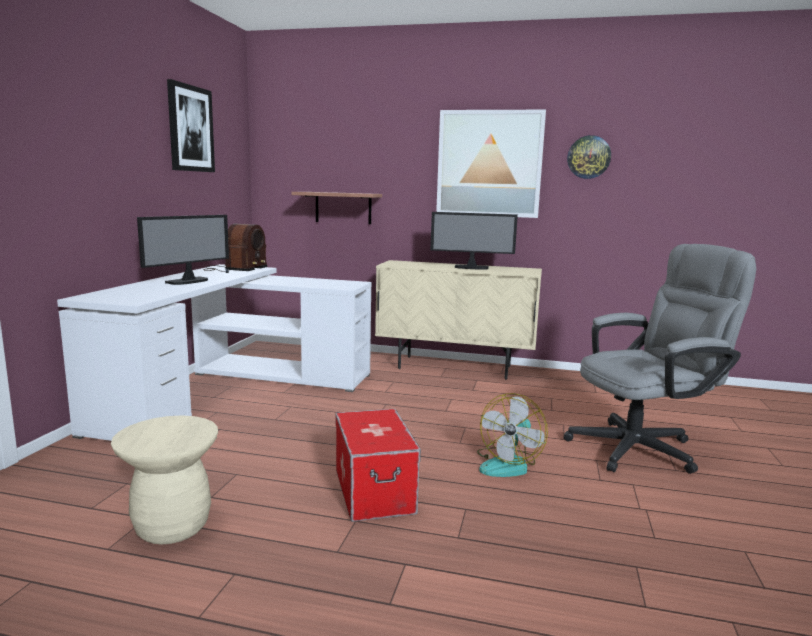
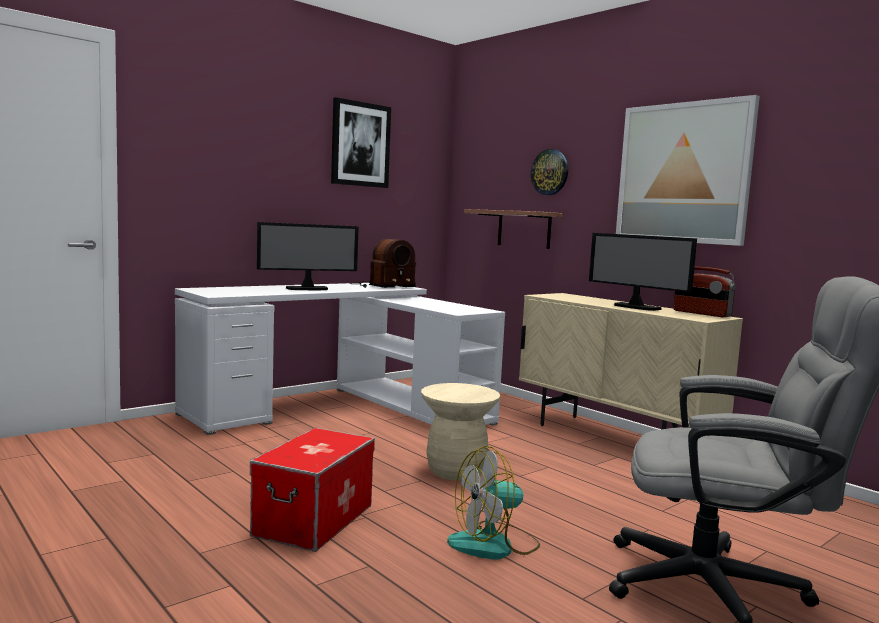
camera: 35 degrees right, 5 degrees down
(172, 526) = (128, 491): beige stool -> beige stool (456, 471)
(515, 268) = (701, 313): none -> radio
(588, 157) = (820, 158): wall clock -> wall clock (550, 172)

